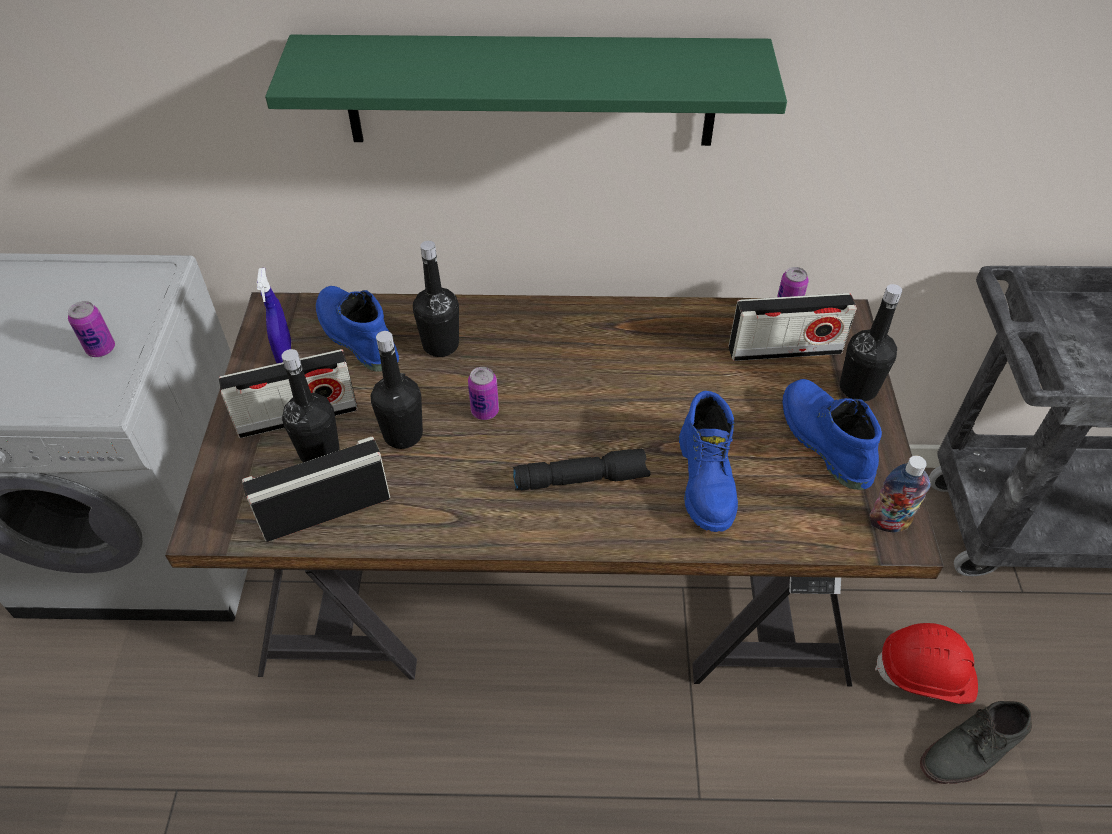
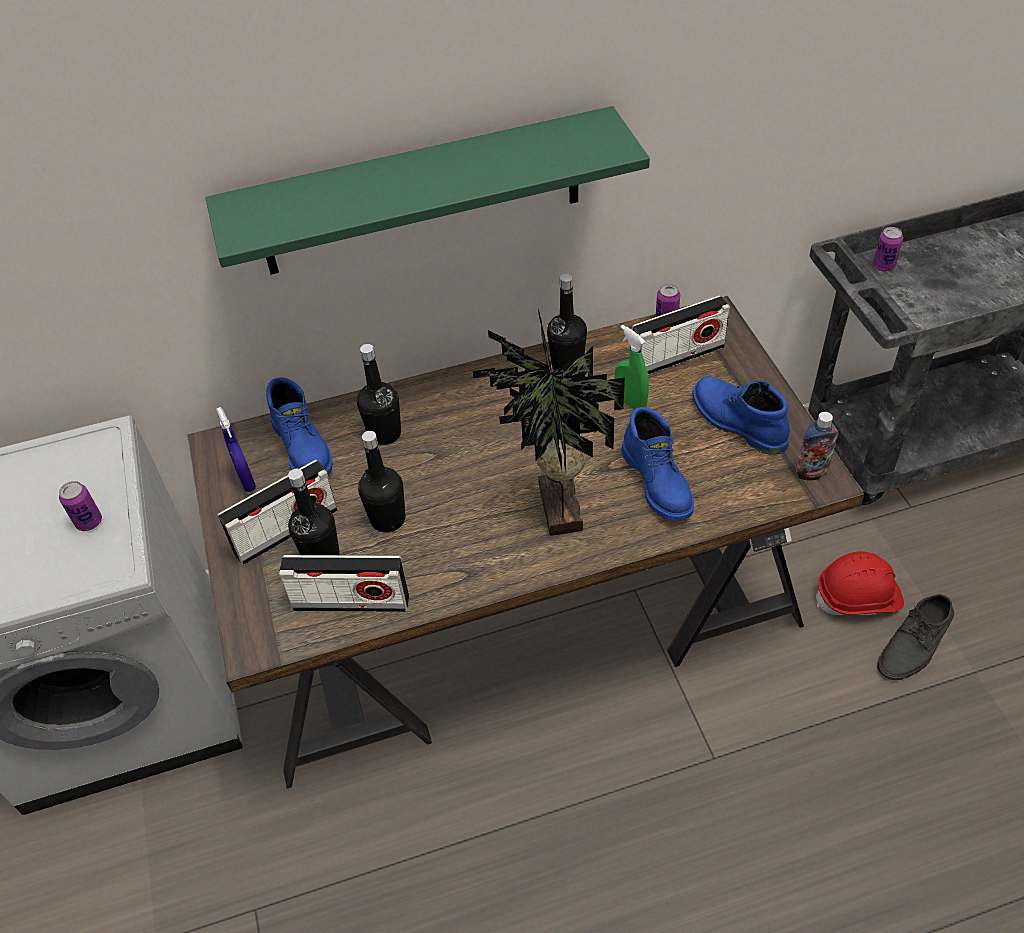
camera: 15 degrees left, 0 degrees up
(326, 510) = (351, 602): radio -> radio turned 135 degrees counterclockwise
(355, 336) = (304, 447): blue boot -> blue boot turned 150 degrees counterclockwise
(485, 411) = (449, 479): can -> can (883, 266)
(581, 478) = (556, 510): black flashlight -> potted plant
(712, 384) = (630, 402): none -> green spray bottle
(858, 388) = (748, 372): black bottle -> black bottle (567, 364)

